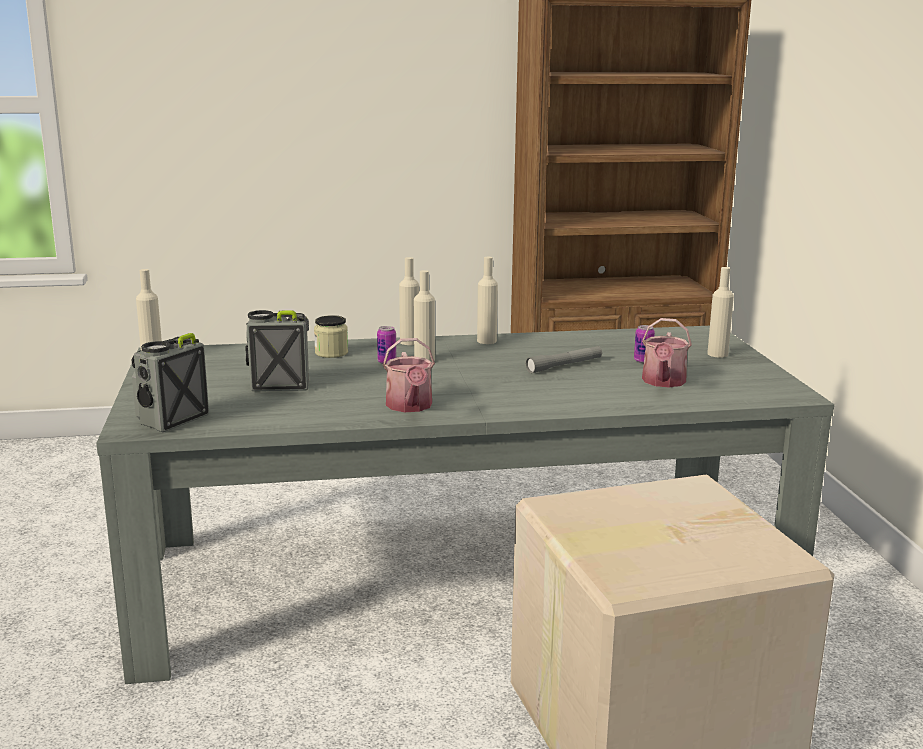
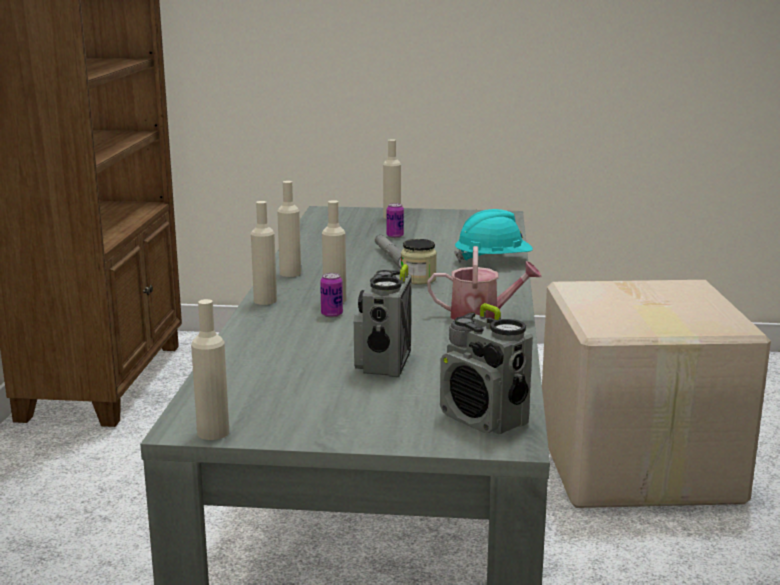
camera: 75 degrees left, 0 degrees up
(331, 353) = (276, 335): jar -> jar (418, 279)
(592, 401) = (493, 261): none -> turquoise hard hat
(663, 382) = (455, 238): watering can -> none

